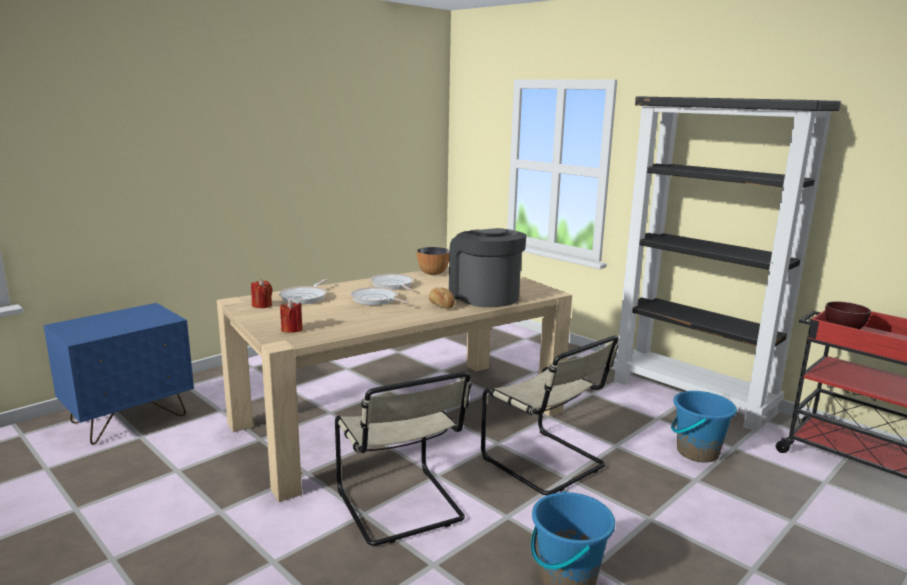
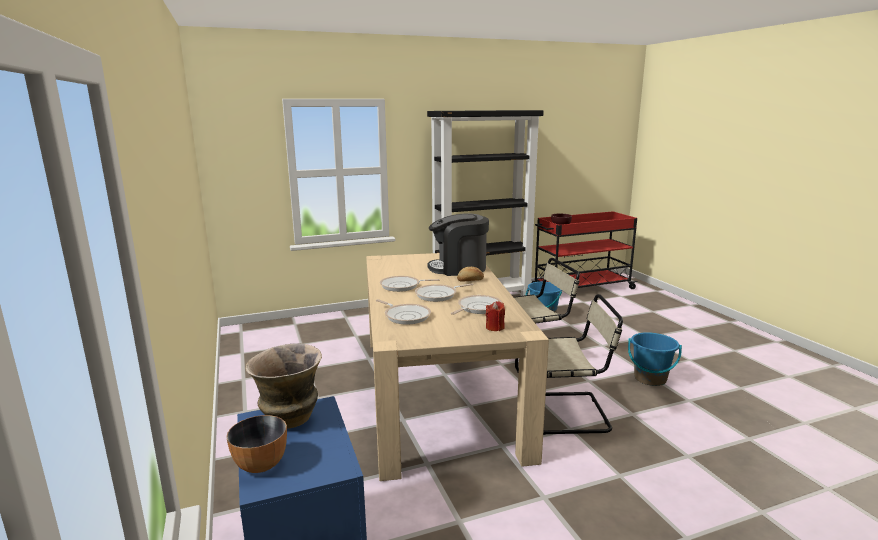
camera: 65 degrees left, 0 degrees up
(145, 316) = (290, 421): none -> vase
(262, 305) = (415, 333): red candle -> none
(347, 317) = (477, 308): none -> frying pan
(433, 273) = (381, 272): bowl -> bowl (260, 465)

